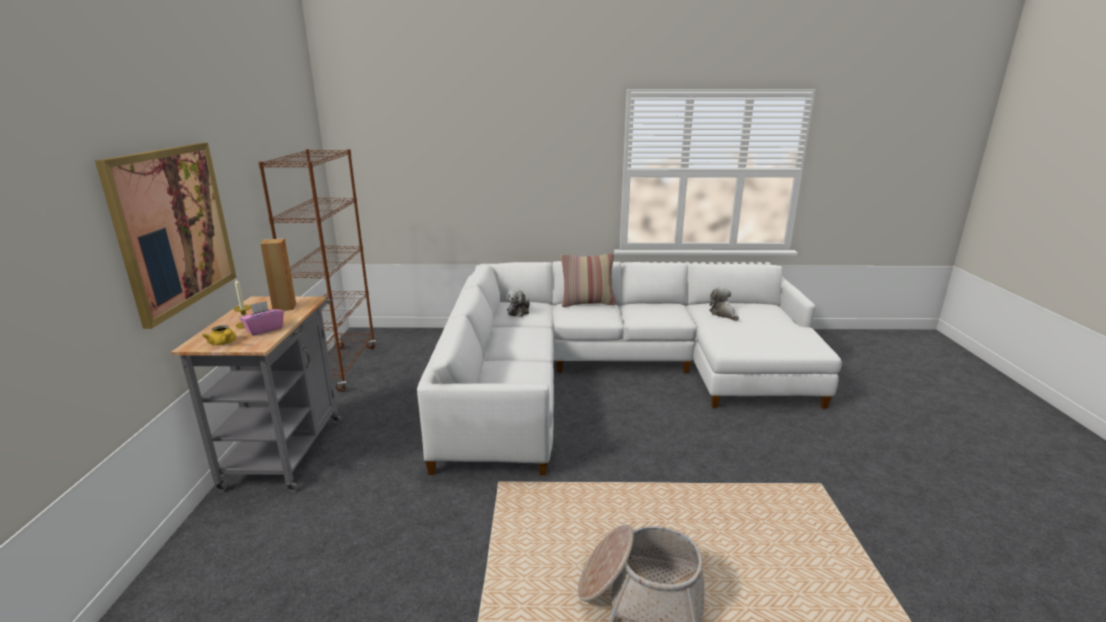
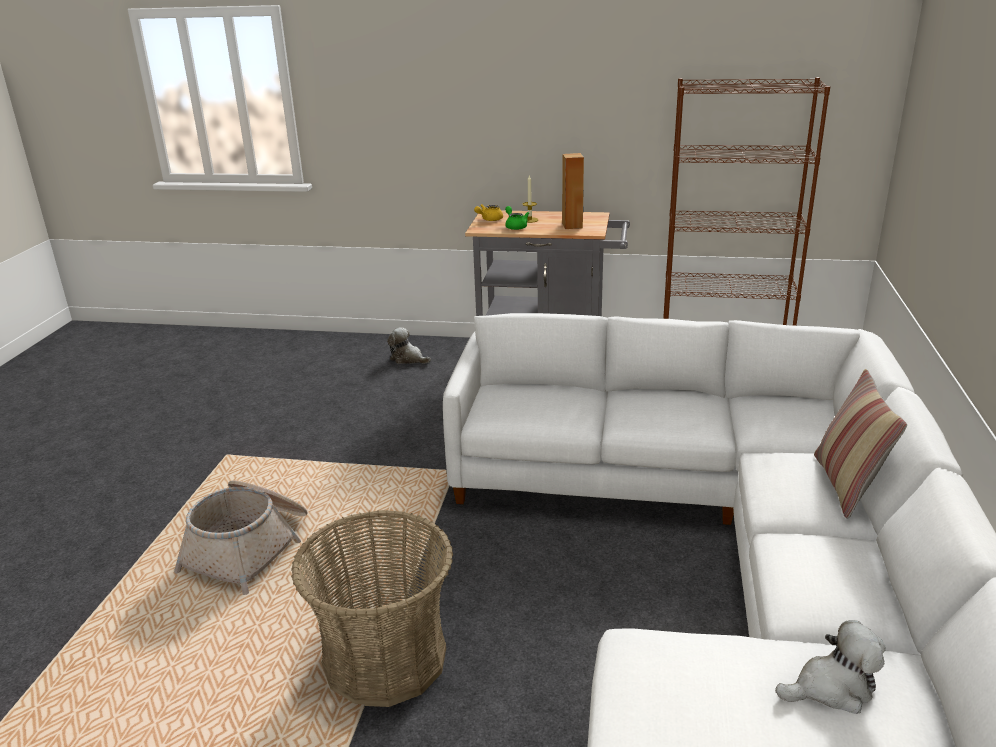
camera: 100 degrees right, 5 degrees up
(174, 228) = (524, 117): picture -> none
(264, 329) = (515, 226): pink tissue box -> green teapot
(519, 311) = (781, 413): plush toy -> plush toy (408, 359)
(718, 482) = (384, 658): none -> basket

